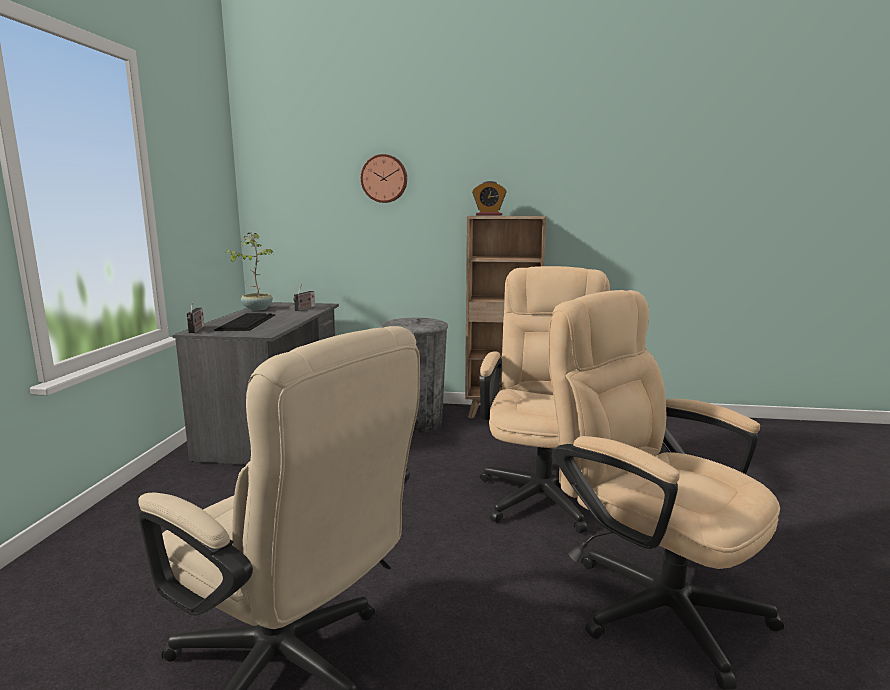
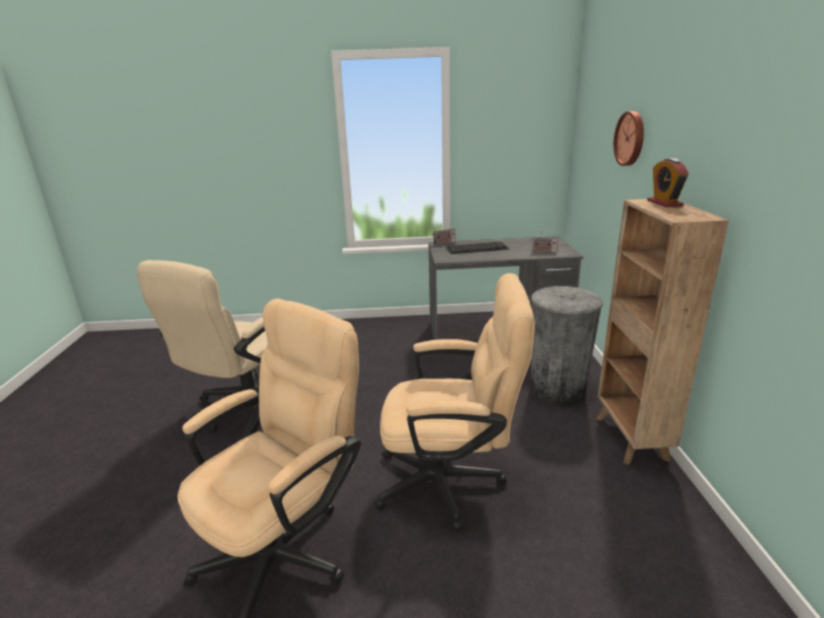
camera: 80 degrees right, 10 degrees up
(257, 309) = (526, 240): potted plant -> none

